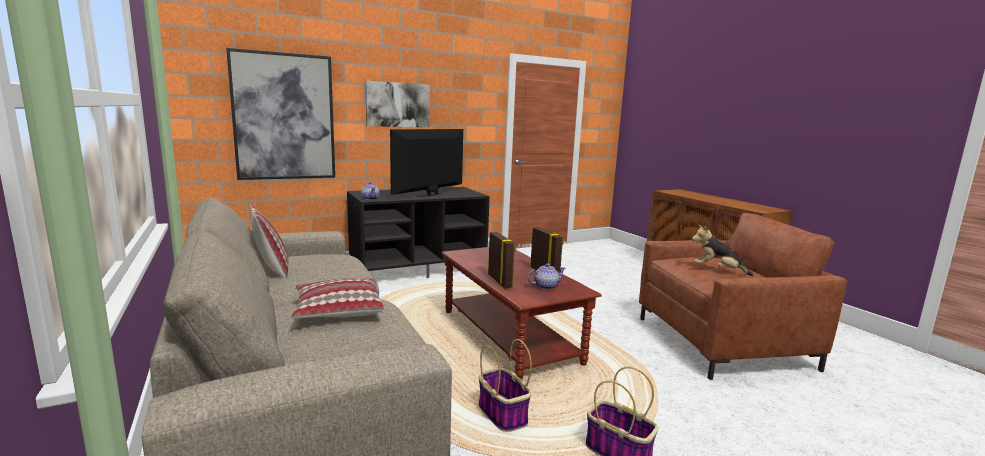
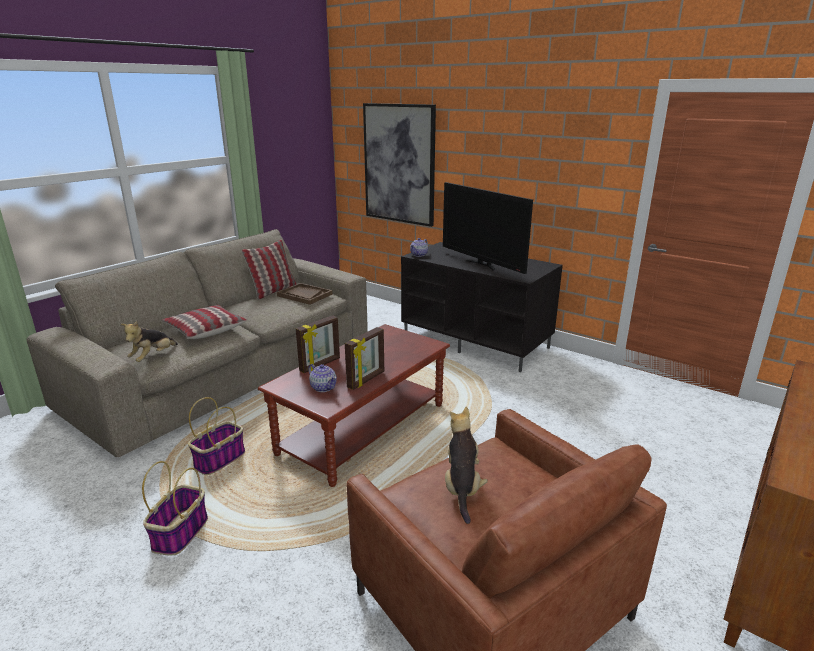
camera: 65 degrees right, 10 degrees up
(321, 259) = (304, 295): none -> brown tray
(384, 344) = (153, 357): none -> plush toy
(398, 105) = (495, 155): picture -> none
(430, 194) = (482, 264): television -> television turned 135 degrees counterclockwise

